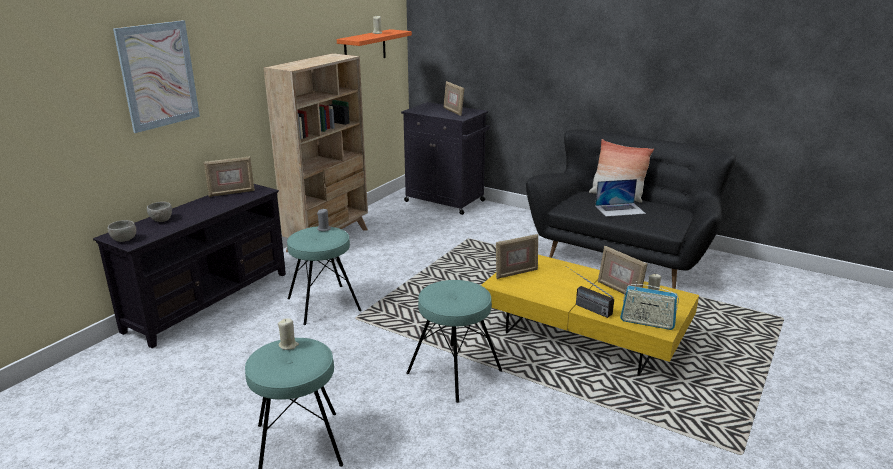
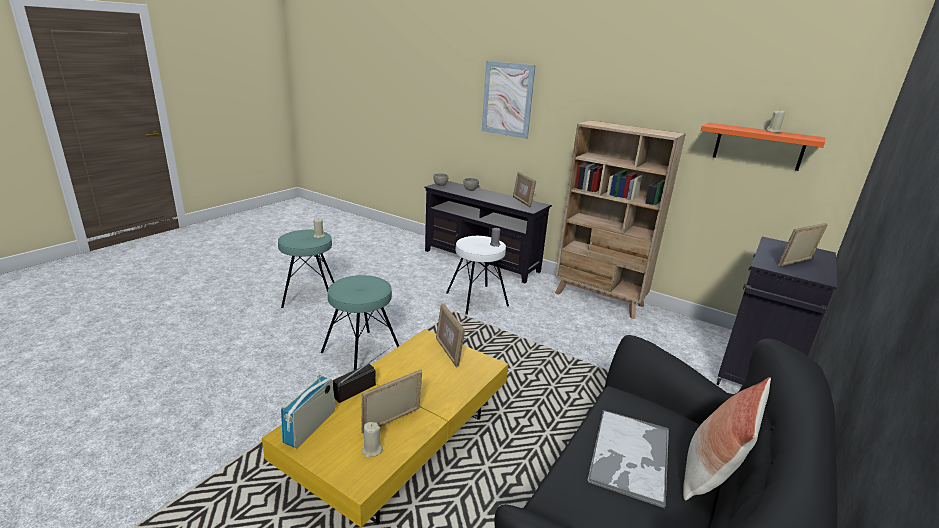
camera: 90 degrees right, 0 degrees up
(323, 304) = (476, 299): turquoise stool -> white stool
(620, 209) = (630, 456): laptop -> tray

